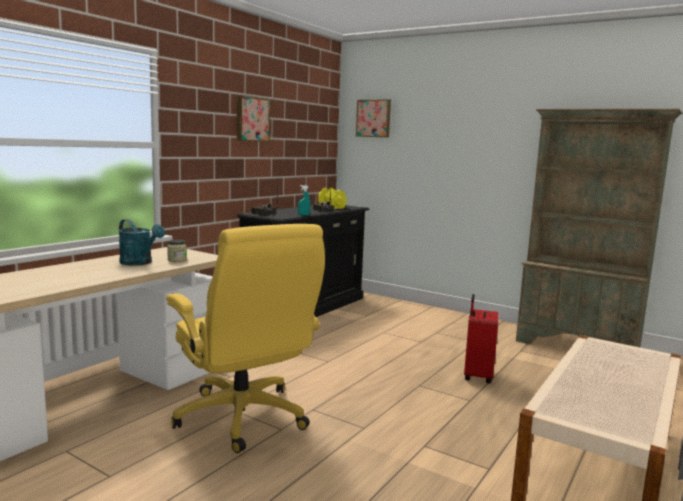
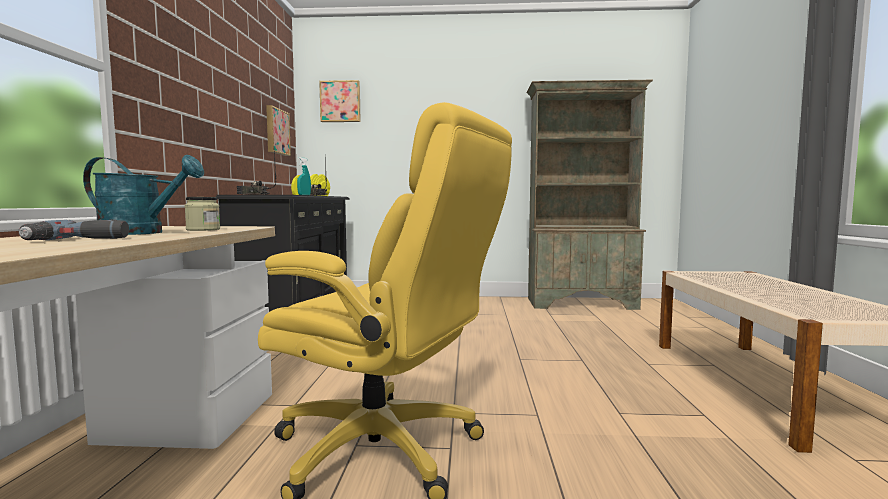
camera: 30 degrees left, 5 degrees down
(99, 271) = (78, 240): none -> power drill
(251, 119) = (220, 73): picture -> picture (276, 131)
(477, 376) = (552, 339): red suitcase -> none

